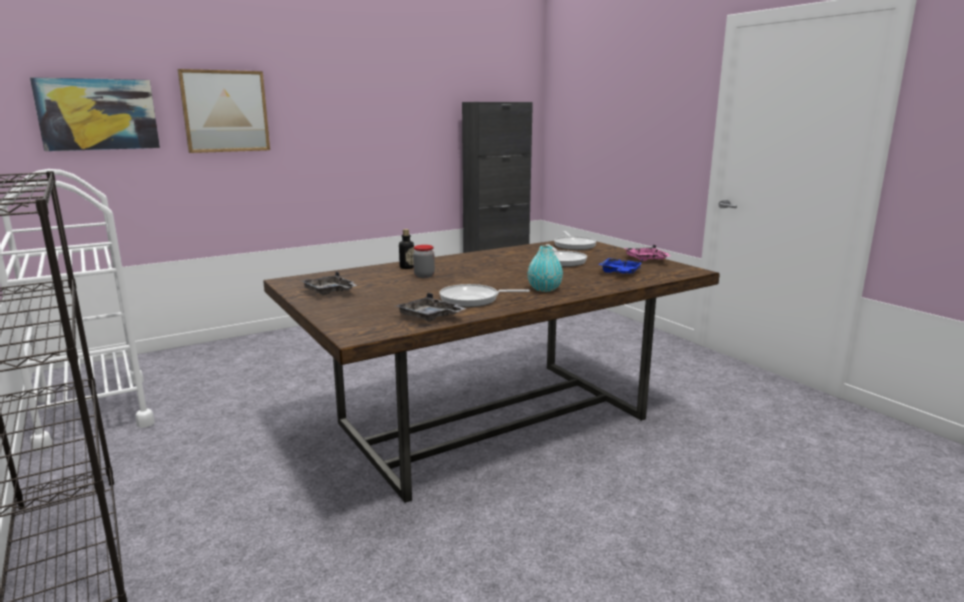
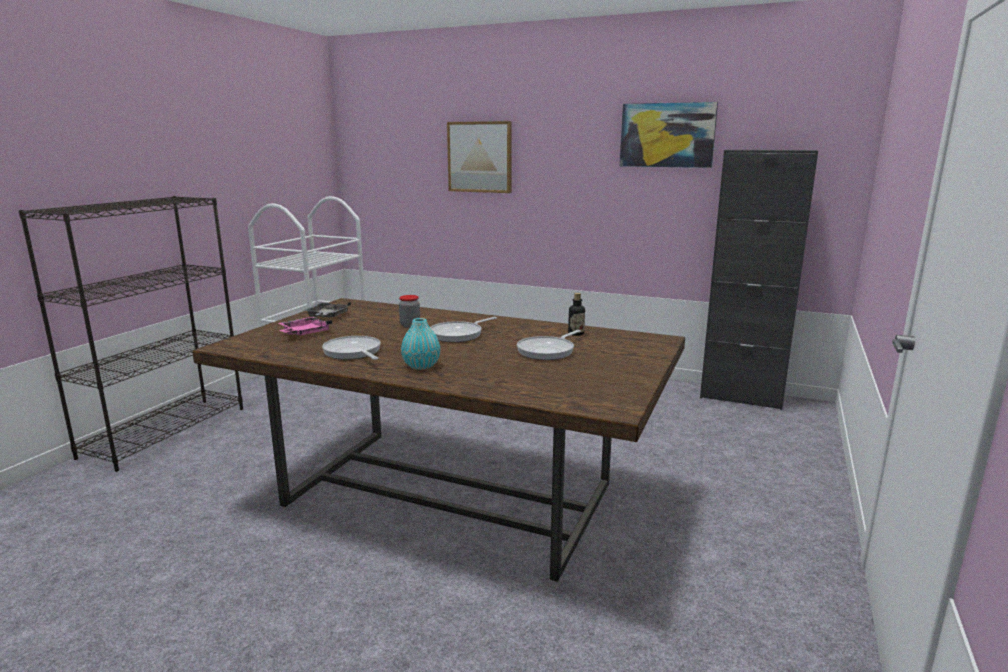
camera: 55 degrees right, 0 degrees up
(98, 114) = (397, 158): picture -> picture (667, 135)
(407, 267) = (429, 316): bottle -> bottle (576, 333)
(430, 317) = (287, 352): grey tray -> none
(574, 245) = (632, 342): frying pan -> frying pan (459, 334)
(620, 273) = (539, 380): blue tray -> none
(646, 260) = (629, 380): pink tray -> pink tray (304, 333)

